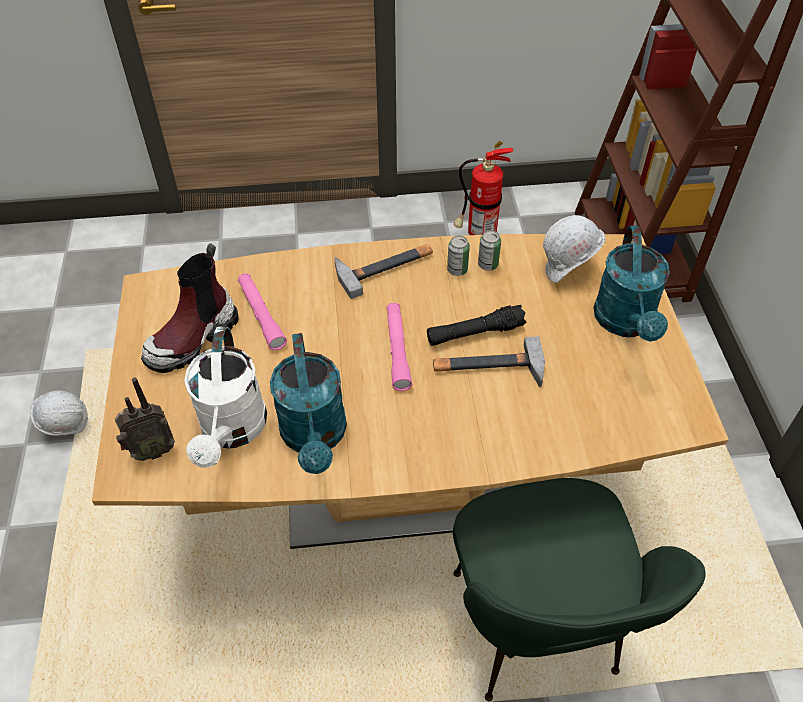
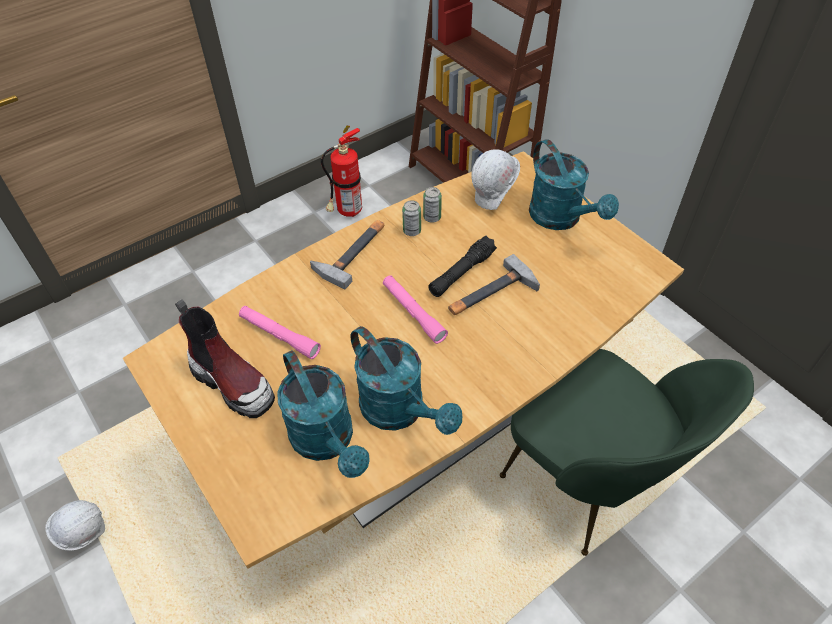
camera: 30 degrees left, 0 degrees up
(151, 451) = (269, 494): radio -> none
(193, 339) = (233, 382): boot -> boot turned 60 degrees counterclockwise
(232, 431) = (327, 441): white watering can -> turquoise watering can

